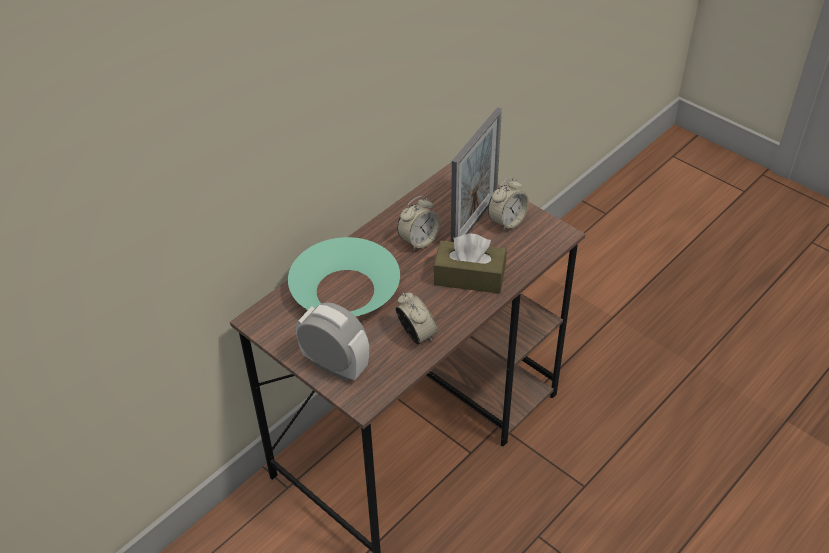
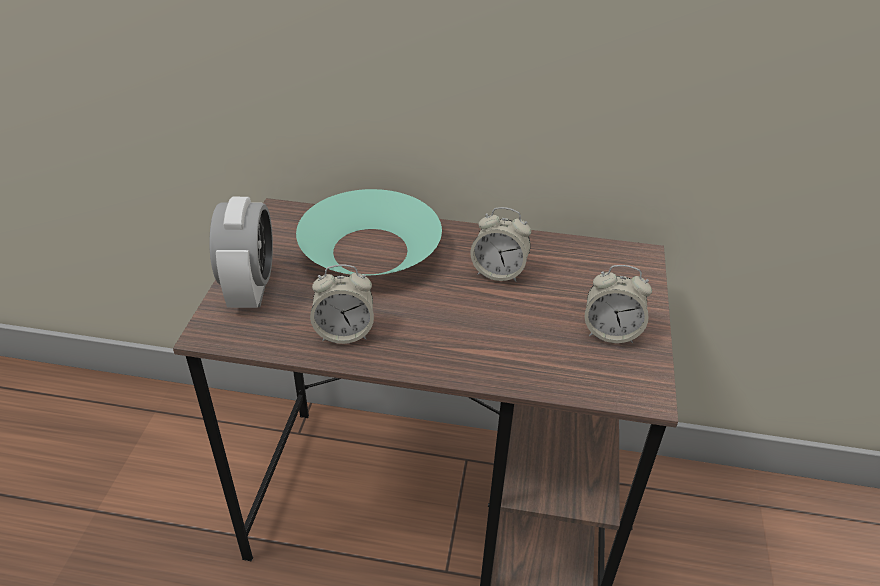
camera: 55 degrees right, 5 degrees down
(416, 335) = (344, 332): alarm clock -> alarm clock turned 60 degrees clockwise
(469, 277) = (480, 338): brown tissue box -> none
(474, 222) = (578, 303): picture frame -> none

